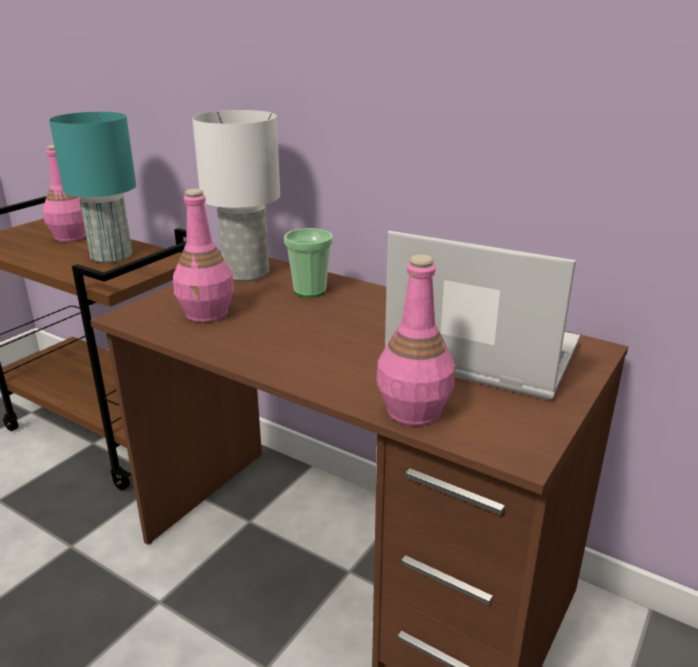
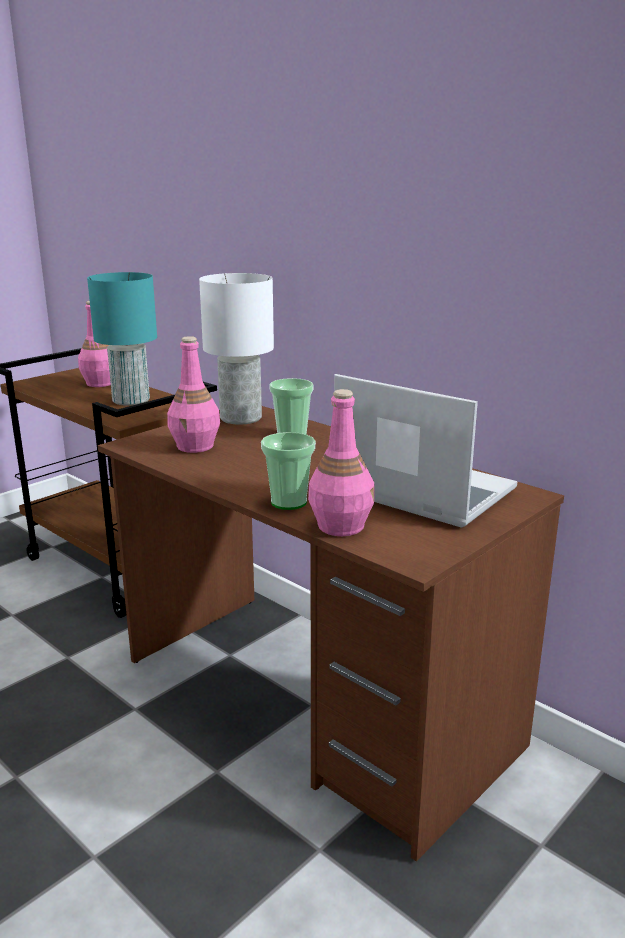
camera: 10 degrees right, 5 degrees down
(341, 382) = (289, 502): none -> cup

